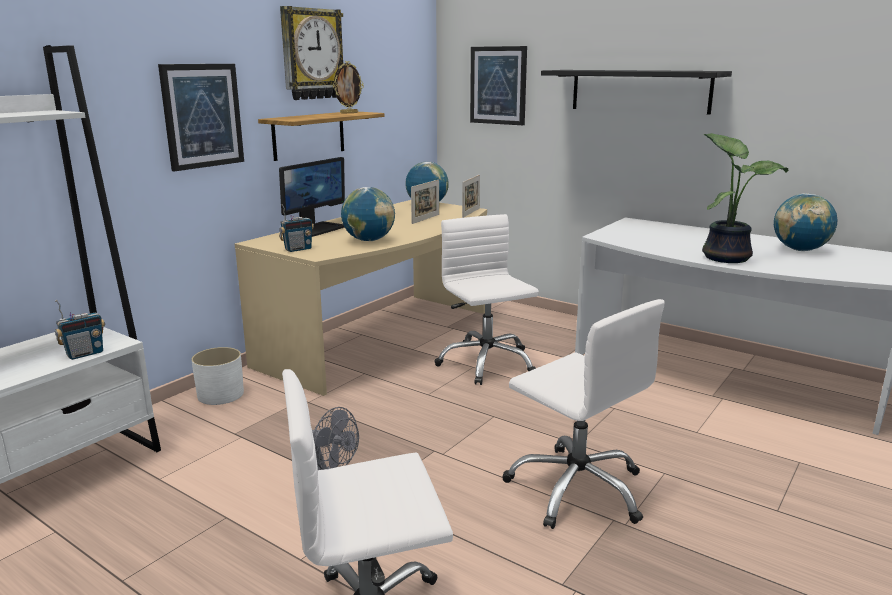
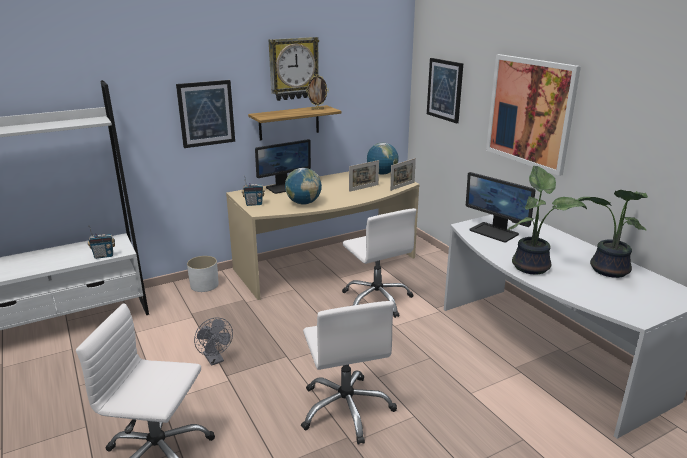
camera: 25 degrees right, 5 degrees up
(486, 363) = (377, 300): white office chair -> white office chair turned 150 degrees clockwise
(639, 91) = (530, 112): black shelf -> picture
(640, 236) = (494, 232): none -> monitor
(800, 250) = (608, 271): globe -> potted plant

